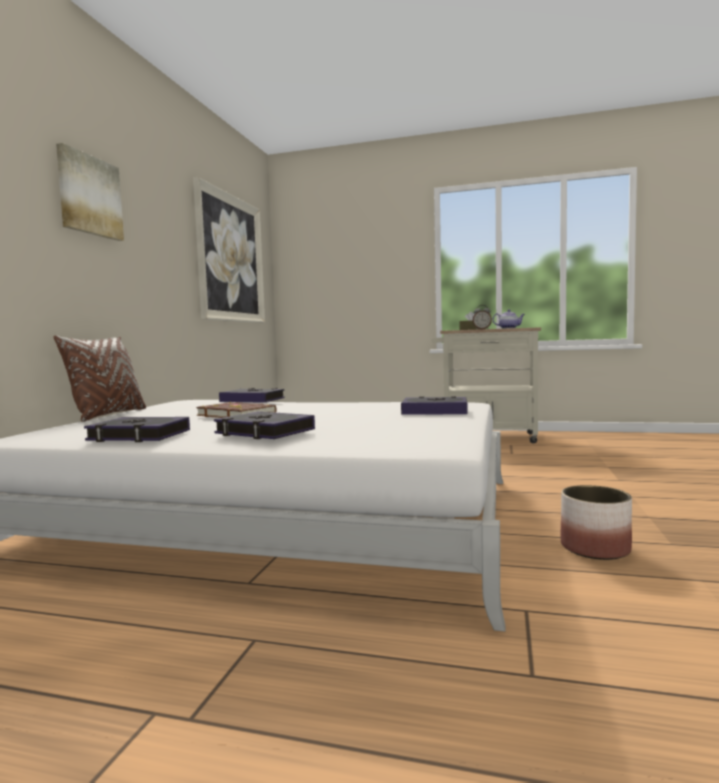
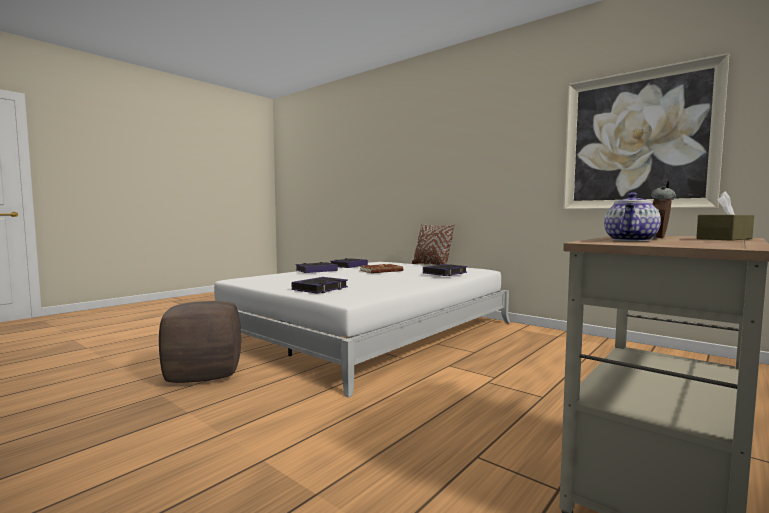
camera: 115 degrees right, 0 degrees up
(89, 196) = (458, 147): picture -> none
(595, 549) = (203, 374): planter -> brown ottoman

